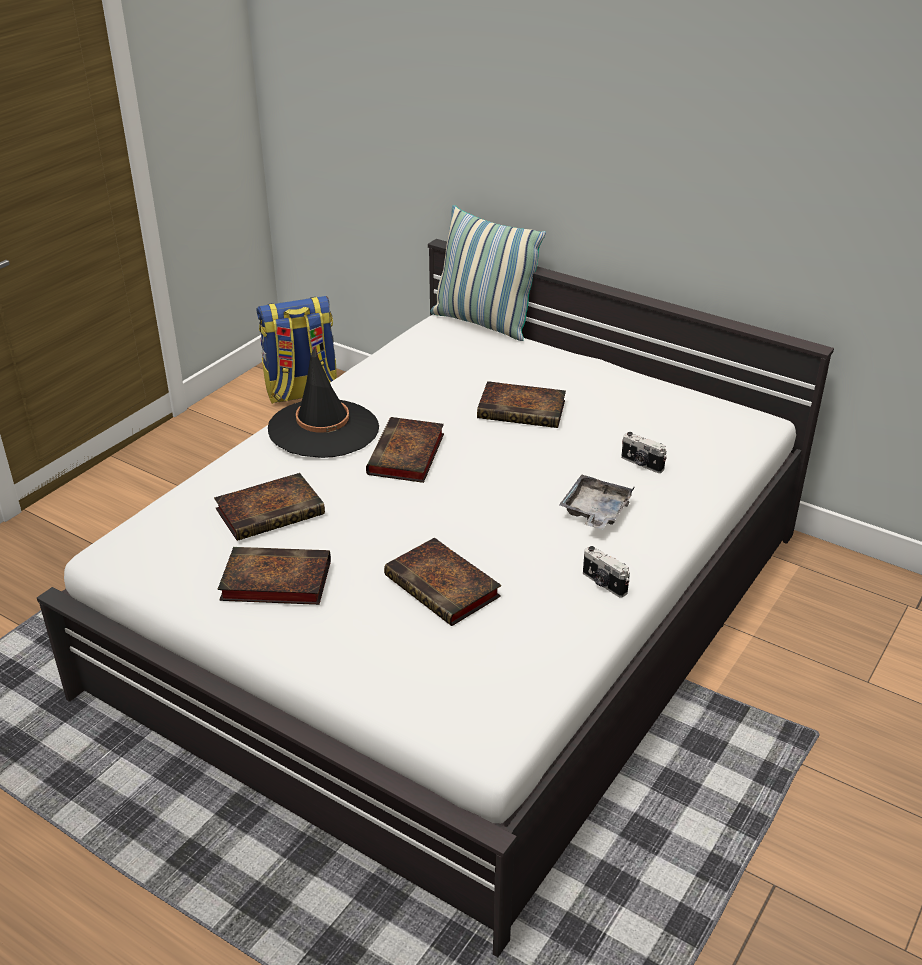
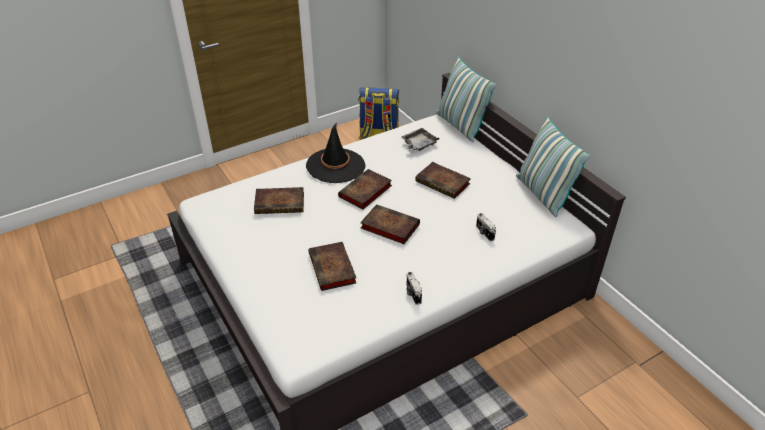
camera: 25 degrees right, 5 degrees up
(273, 582) = (257, 240): book -> book (388, 226)
(595, 511) = (438, 252): grey tray -> grey tray (418, 144)
(682, 388) = (543, 194): none -> pillow

